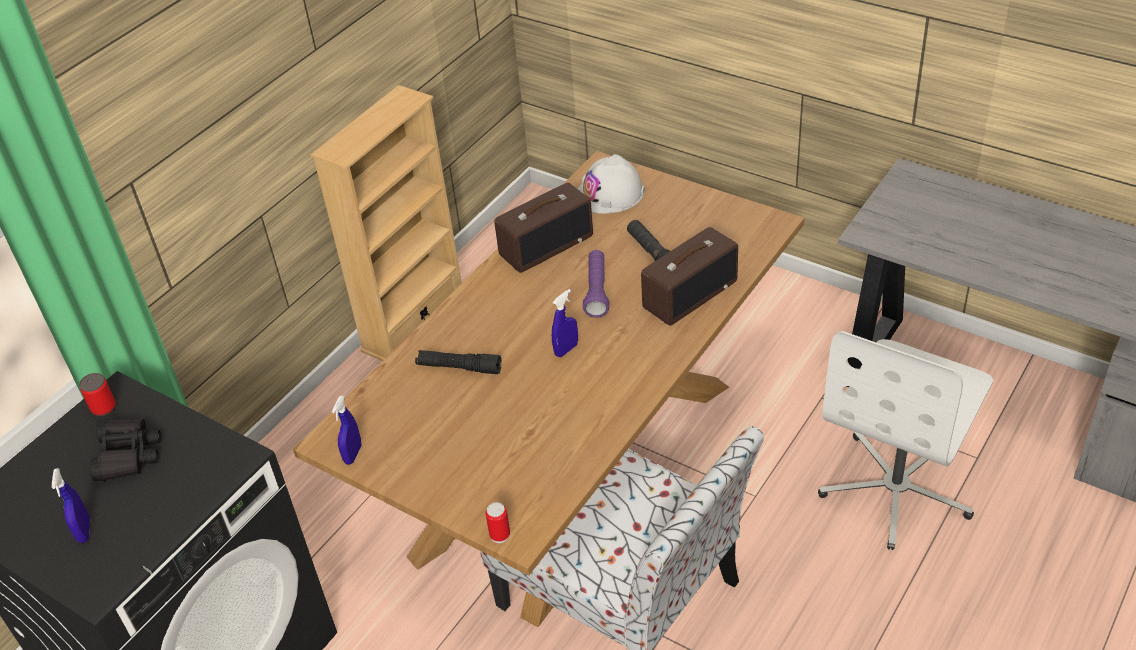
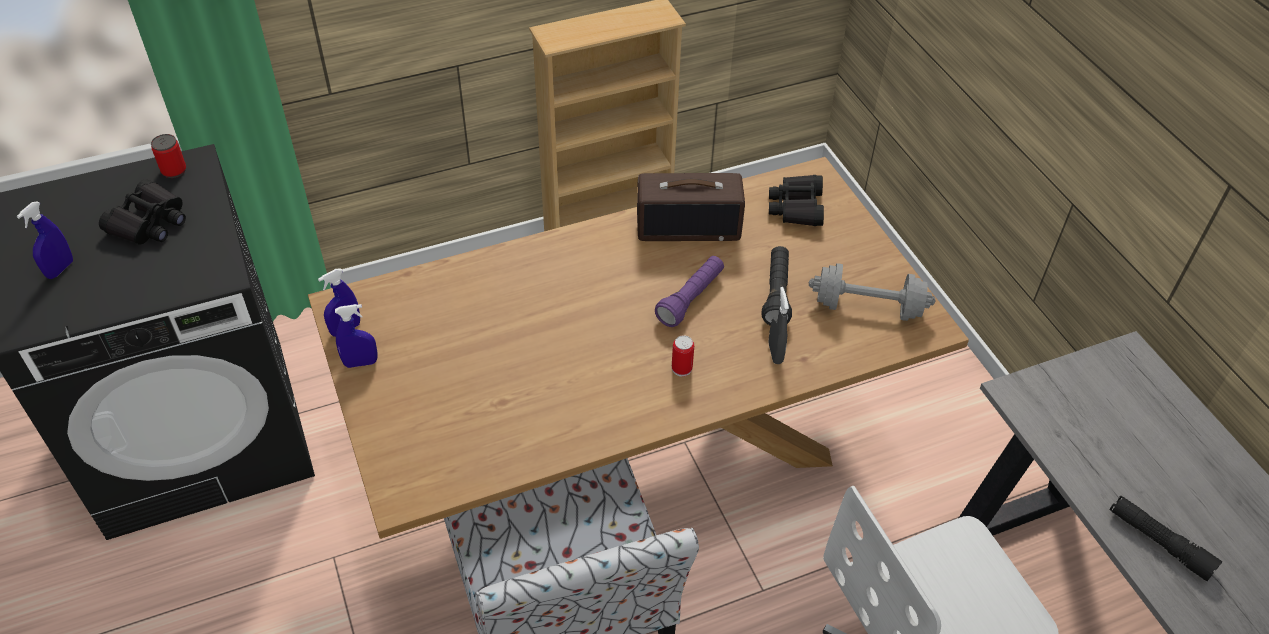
camera: 30 degrees right, 5 degrees up
(459, 367) = (503, 301): black flashlight -> black flashlight (1159, 542)
(500, 535) = (385, 484): can -> can (681, 369)
(566, 349) = (609, 340): blue spray bottle -> blue spray bottle (361, 363)
(610, 193) = (796, 207): white hard hat -> black binoculars
(689, 294) = (775, 353): radio -> grey spray bottle
(721, 232) = (867, 307): none -> grey dumbbell

